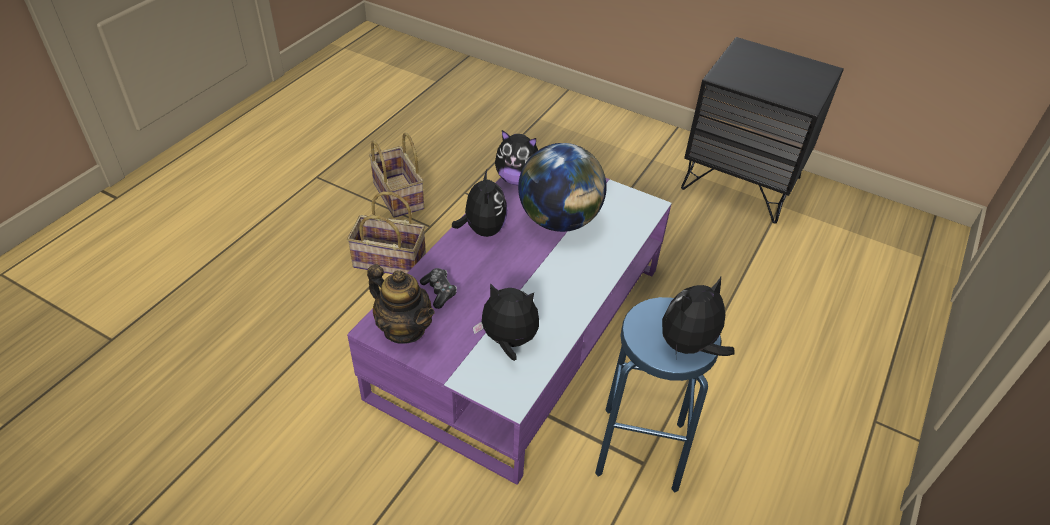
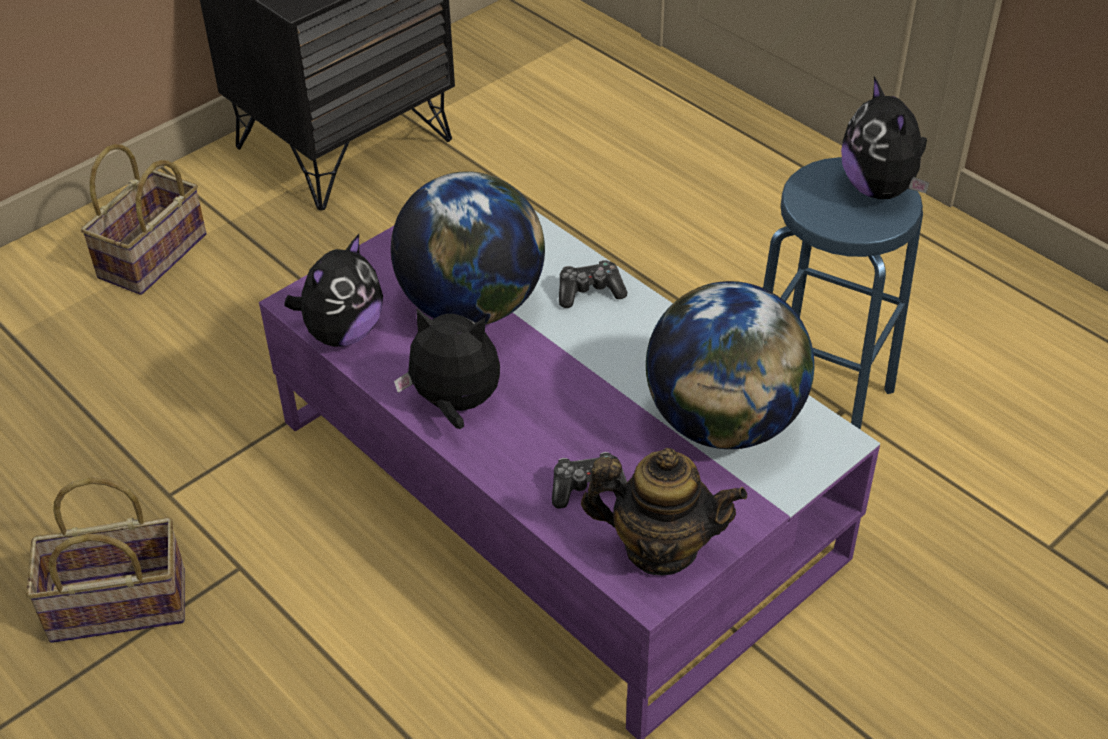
camera: 70 degrees left, 0 degrees up
(387, 261) = (307, 653): basket -> basket (153, 258)
(404, 328) = (660, 548): teapot -> teapot turned 45 degrees clockwise
(508, 341) = (723, 423): plush toy -> globe
(593, 264) = (589, 292): none -> game controller

